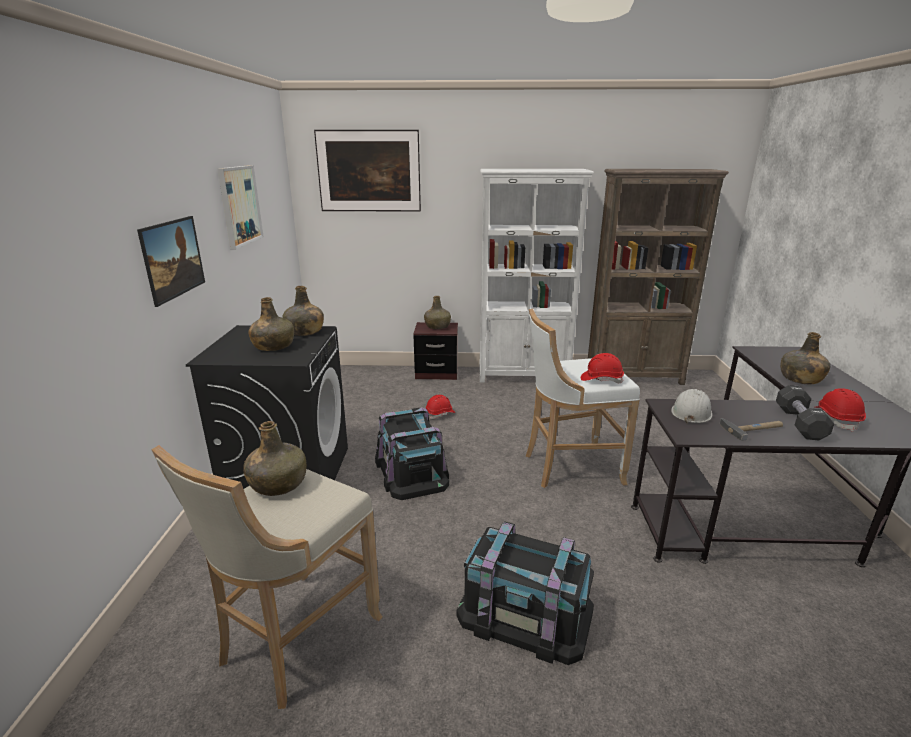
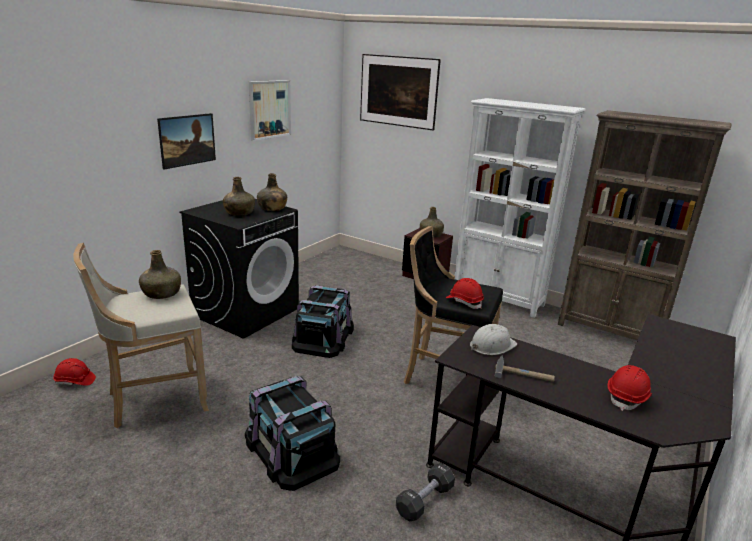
camera: 30 degrees right, 0 degrees up
(440, 414) = (390, 306): red hard hat -> red hard hat (75, 381)
(569, 467) = (444, 378): white stool -> black stool
(799, 423) = (579, 386): black dumbbell -> black dumbbell (424, 500)
(800, 379) = (663, 359): green bottle -> none

